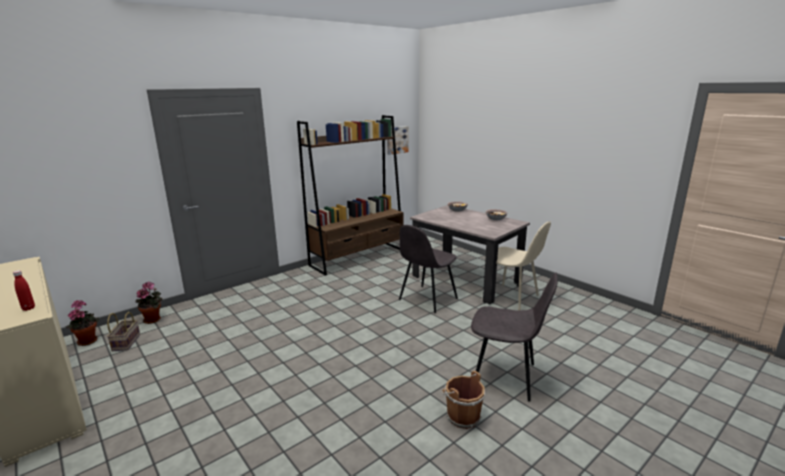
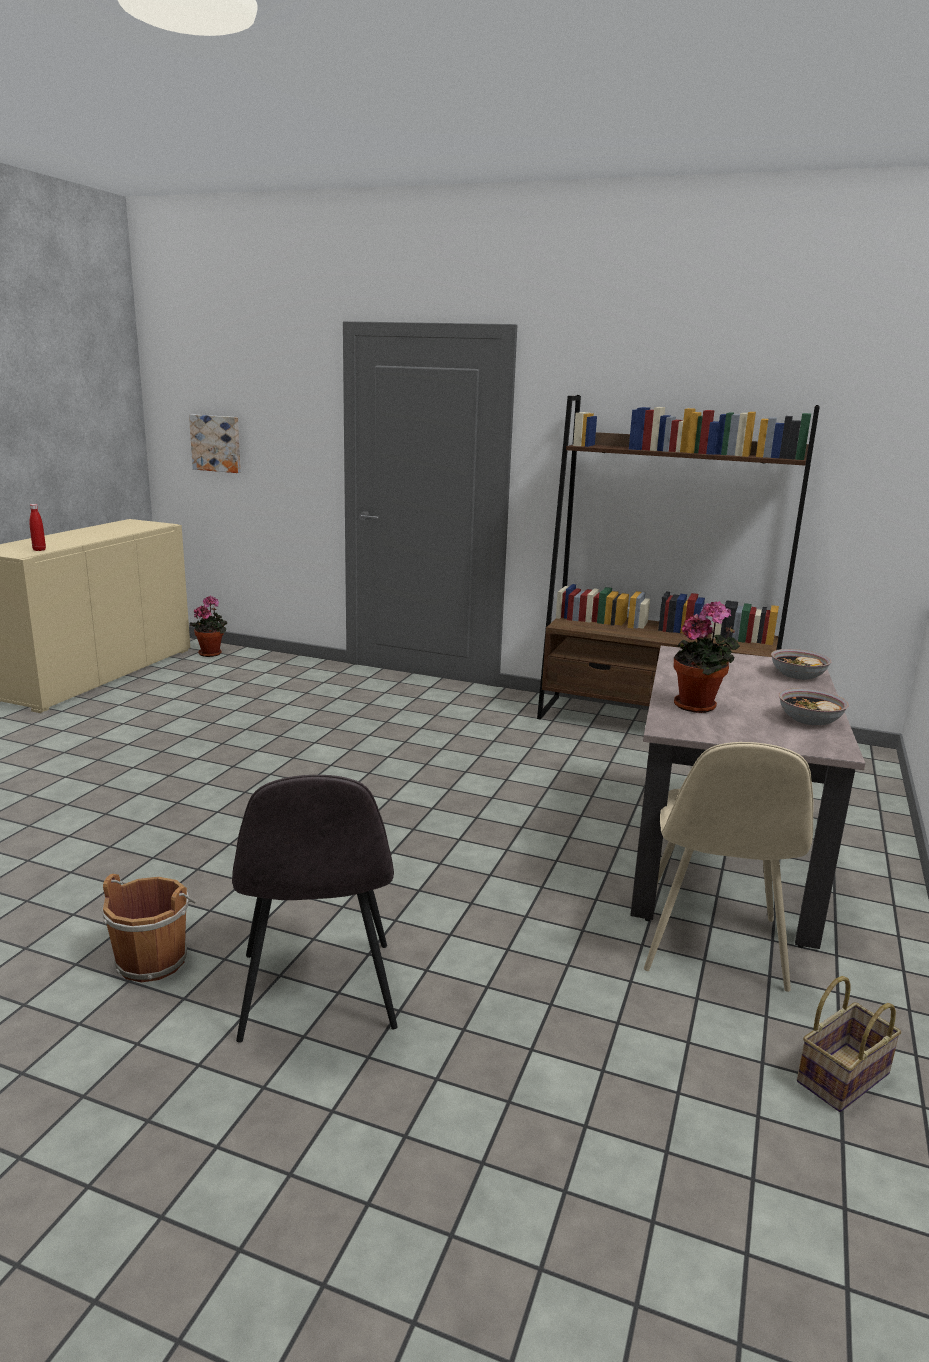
camera: 60 degrees right, 0 degrees up
(126, 342) = (220, 669): basket -> basket (842, 1075)
(153, 319) = (283, 663): potted plant -> potted plant (699, 706)
(396, 140) = (862, 478): picture -> picture (217, 443)
(427, 300) = (560, 833): grey chair -> none

